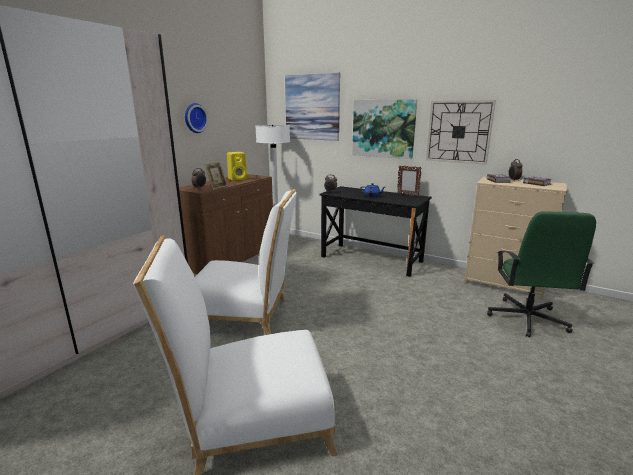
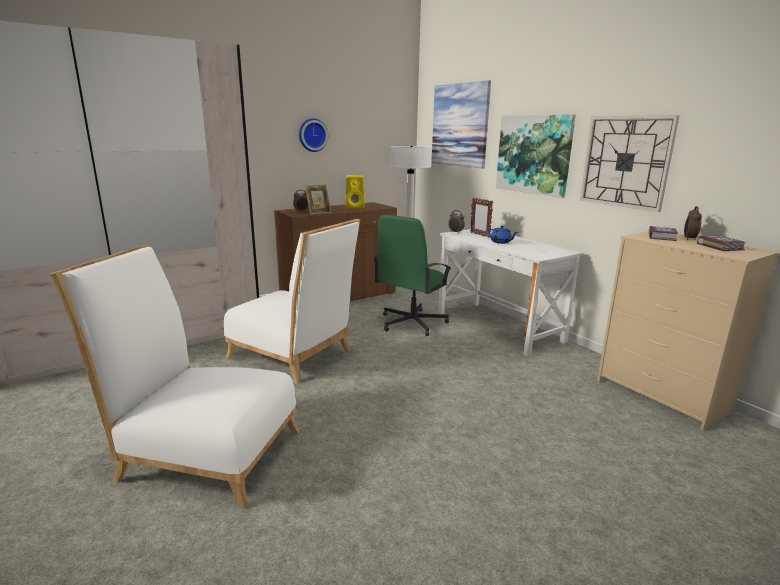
camera: 25 degrees right, 0 degrees up
(371, 259) = (498, 327): black desk -> white desk
(407, 194) = (551, 246): picture frame -> picture frame (479, 235)
(527, 319) = (644, 447): green office chair -> green office chair (411, 323)

